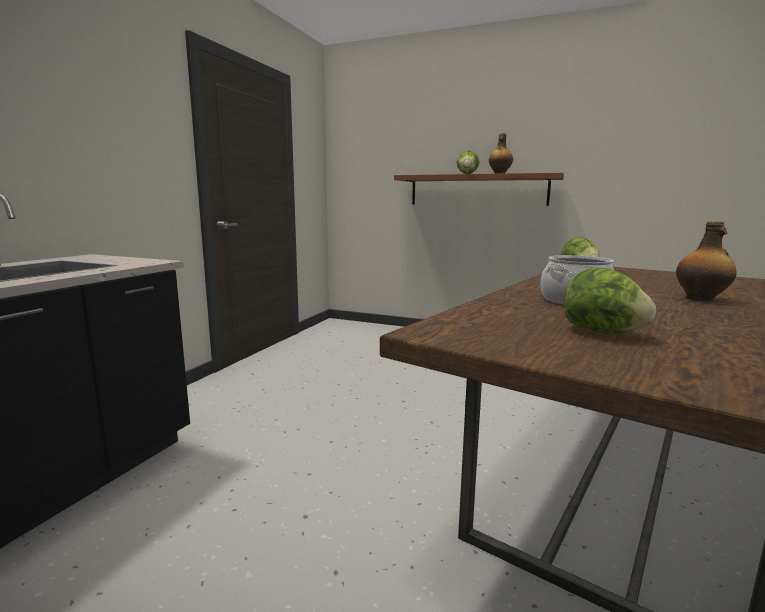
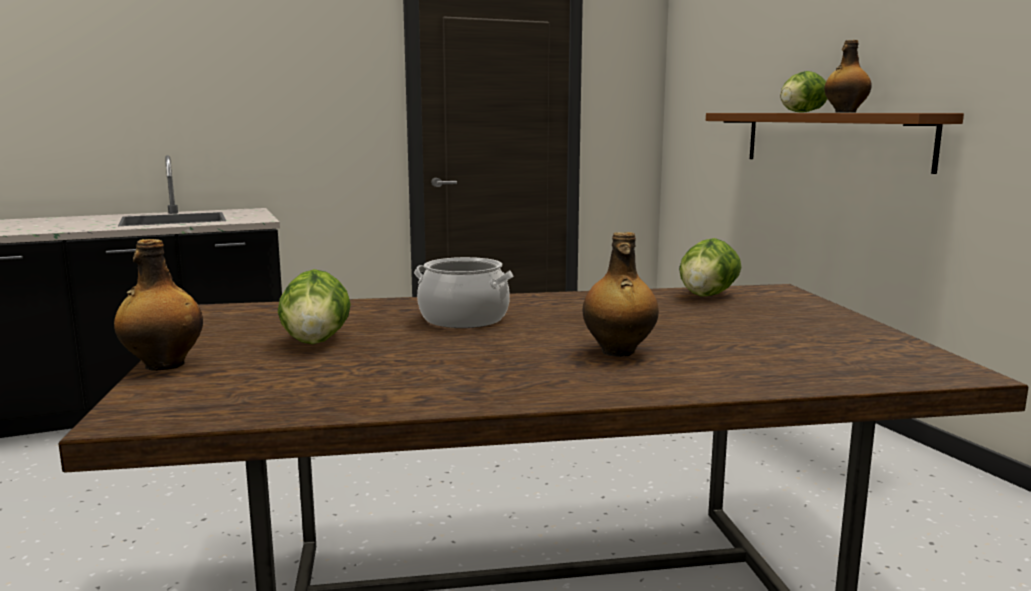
camera: 45 degrees right, 0 degrees up
(646, 381) = (163, 365): none -> bottle

